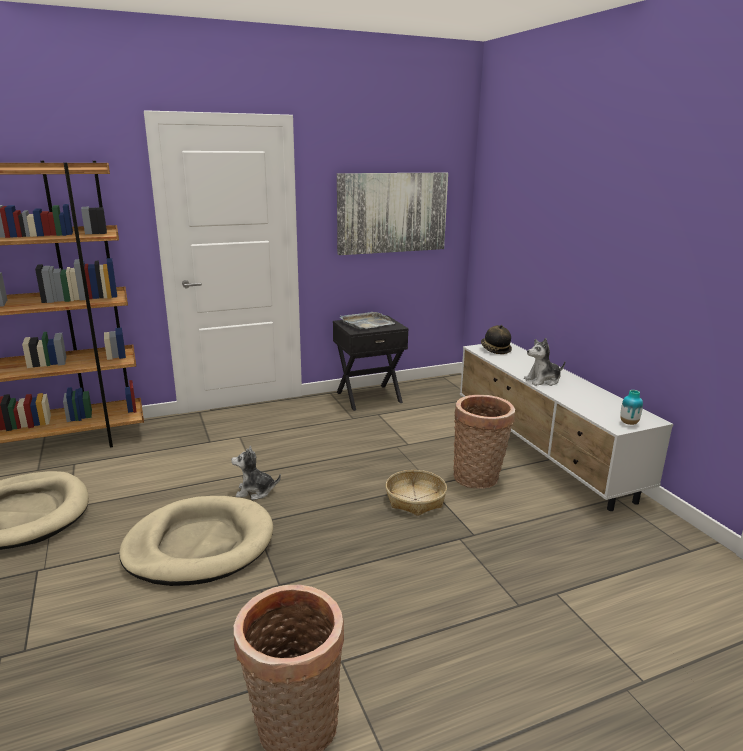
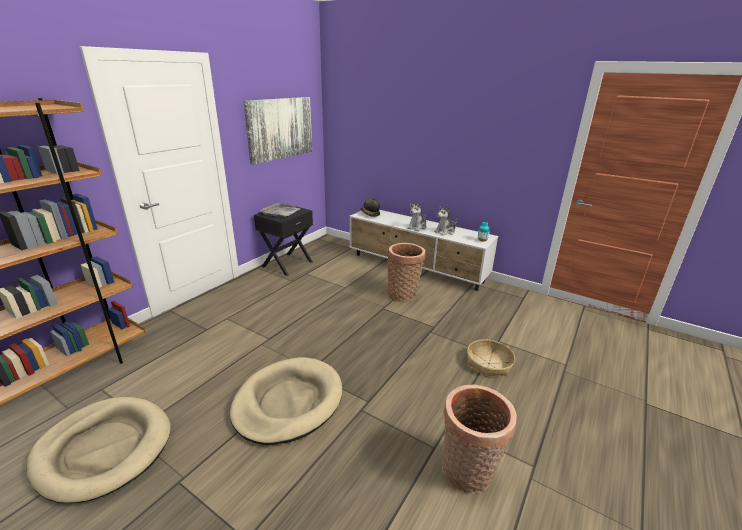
camera: 35 degrees left, 5 degrees up
(255, 491) = (284, 351): plush toy -> plush toy (445, 232)
(415, 499) = (385, 319): basket -> basket (489, 363)

